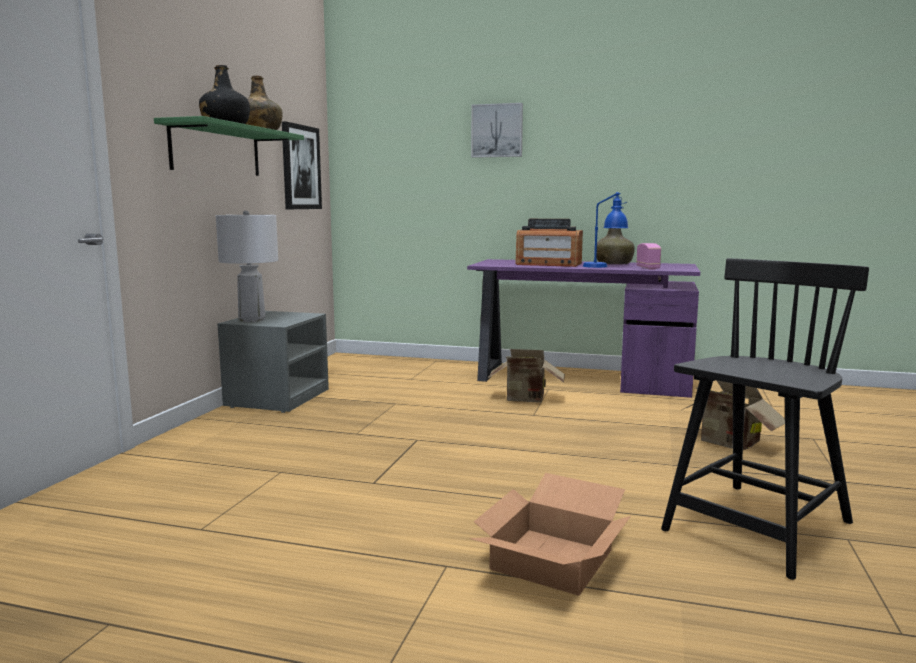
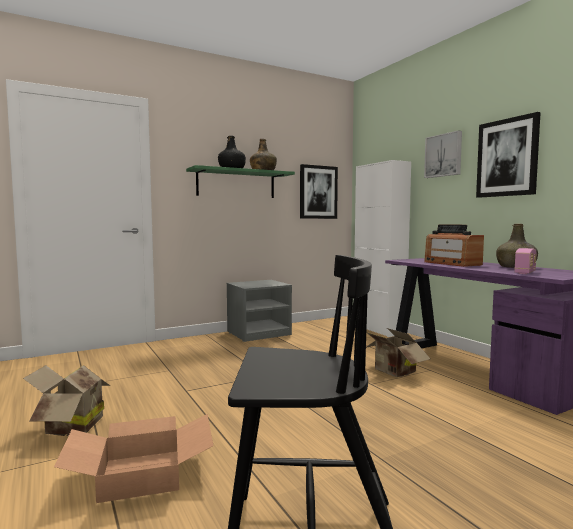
camera: 45 degrees right, 5 degrees down
(252, 319) = (246, 283): white table lamp -> none
(410, 362) = (378, 329): none -> white cabinet
(583, 143) = (507, 157): none -> picture
(605, 267) = (487, 268): blue table lamp -> none
(729, 444) = (484, 467): cardboard box -> cardboard box (70, 427)

